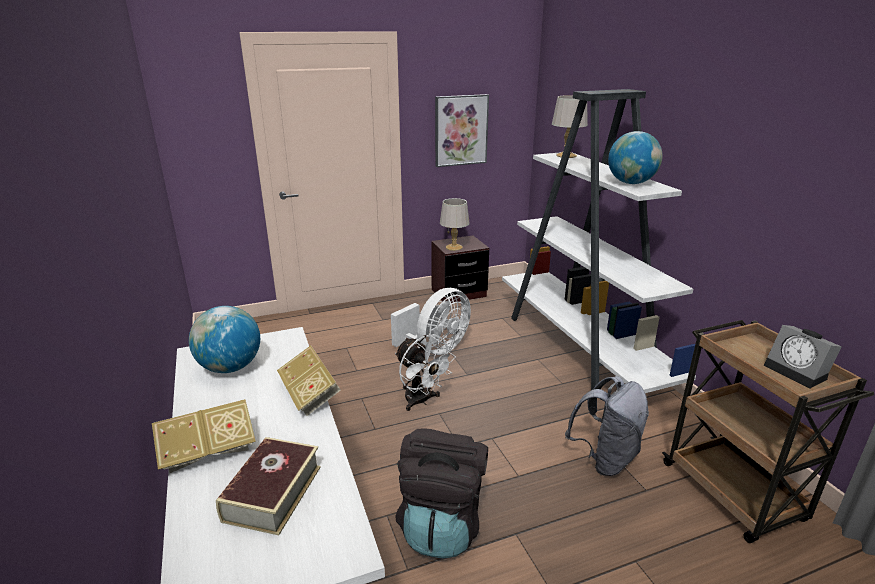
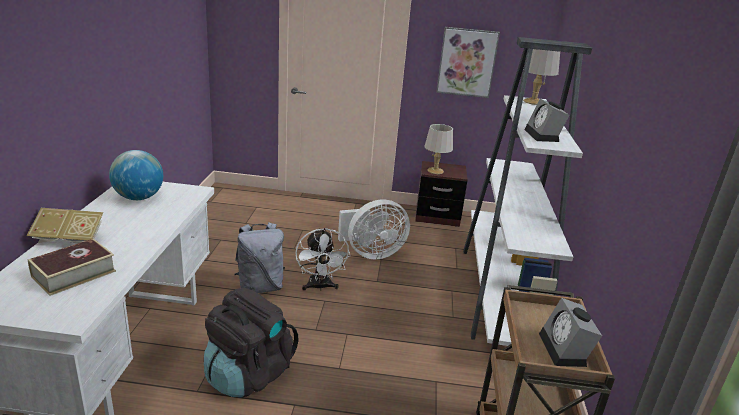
camera: 25 degrees right, 0 degrees up
(310, 394) = (163, 229): book -> none
(605, 459) = (425, 387): grey backpack -> grey backpack (260, 287)
(631, 183) = (543, 136): globe -> alarm clock

